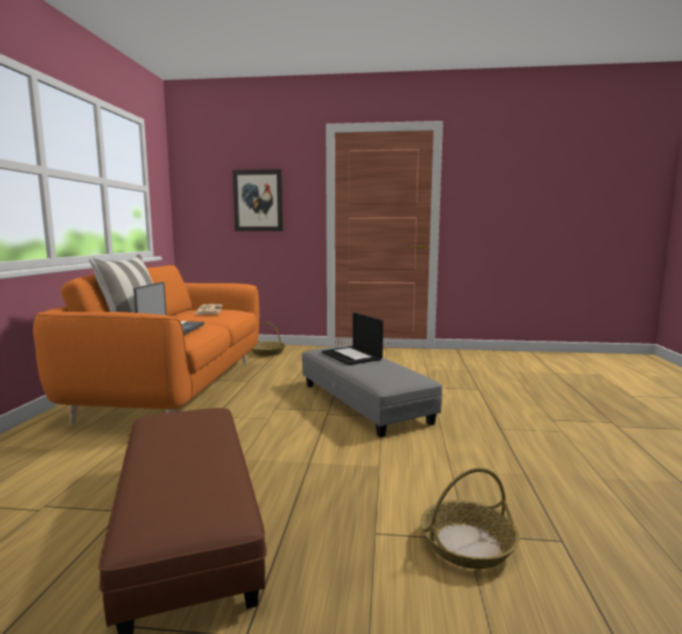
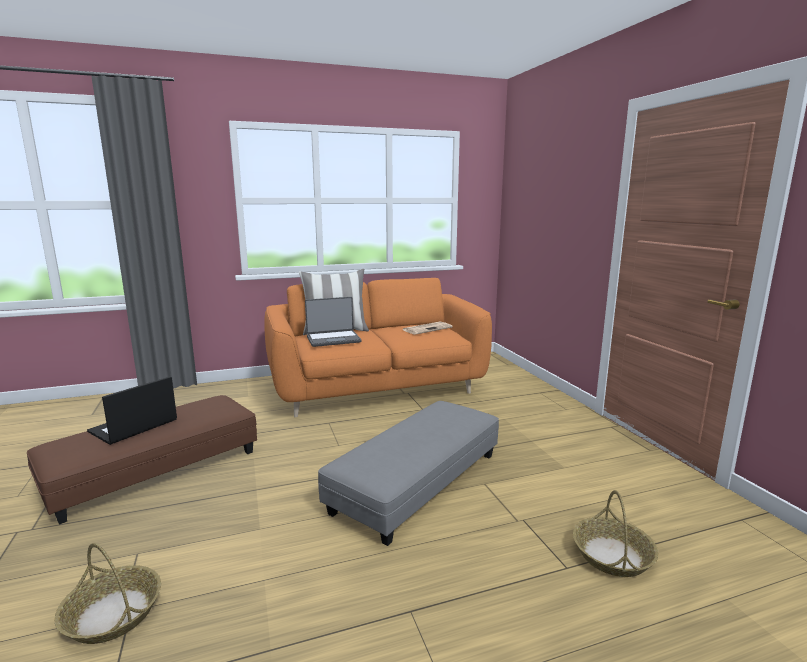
camera: 65 degrees right, 5 degrees up
(258, 200) = (556, 210): picture -> none
(267, 352) = (518, 391): basket -> basket (612, 556)
(352, 356) = (430, 425): laptop -> laptop (133, 426)

